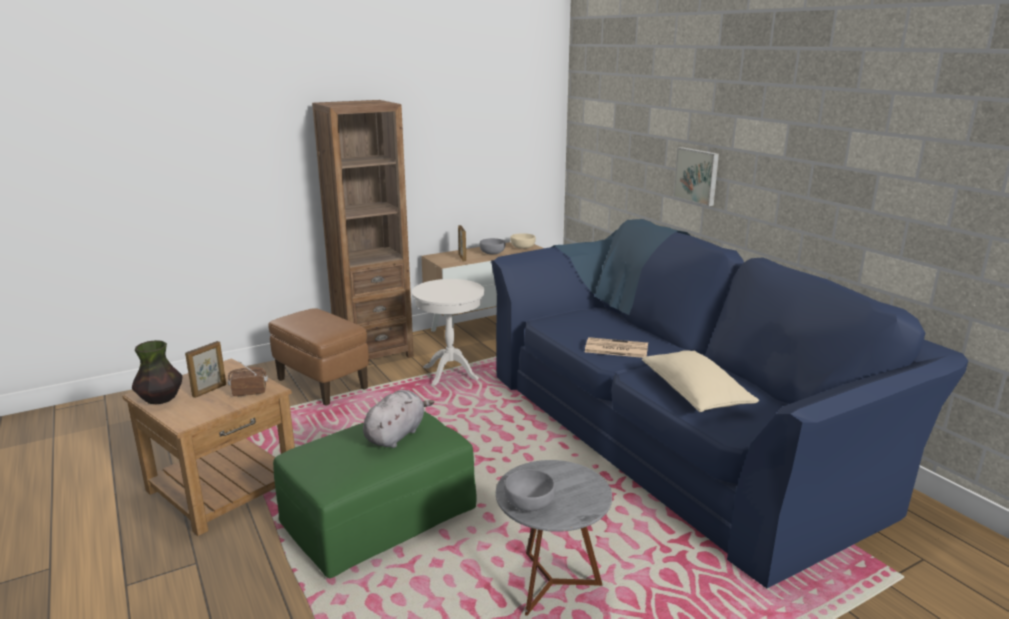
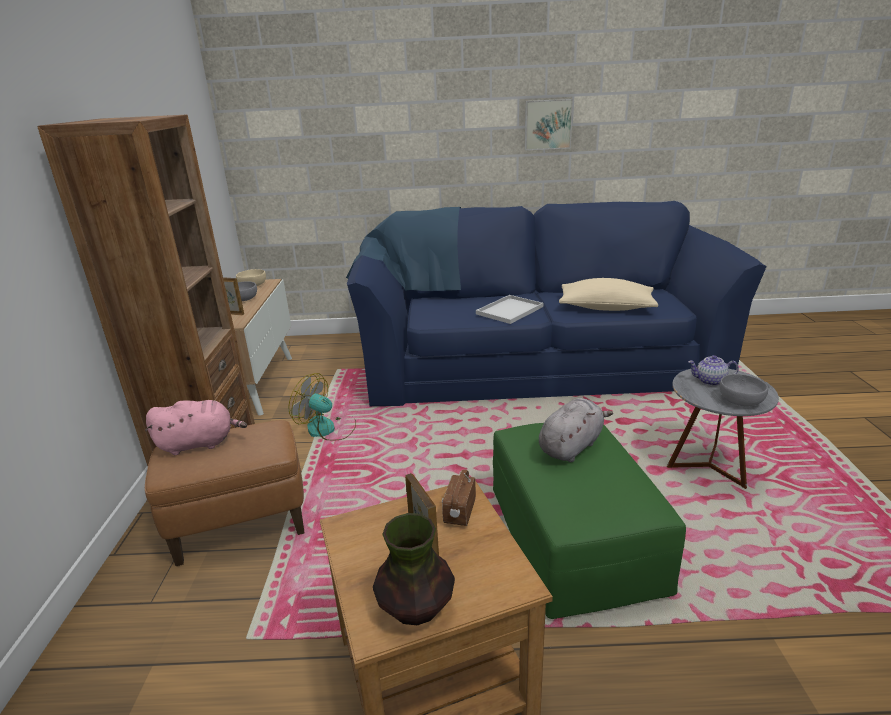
camera: 60 degrees left, 5 degrees up
(317, 315) = (200, 443): none -> pink plush toy
(396, 435) = (571, 446): grey plush toy -> grey plush toy turned 75 degrees clockwise
(450, 373) = (327, 429): white side table -> fan
(563, 481) = (710, 381): none -> teapot
(615, 348) = (509, 311): newspaper -> white tray
(697, 175) = (430, 160): picture -> picture (547, 124)

